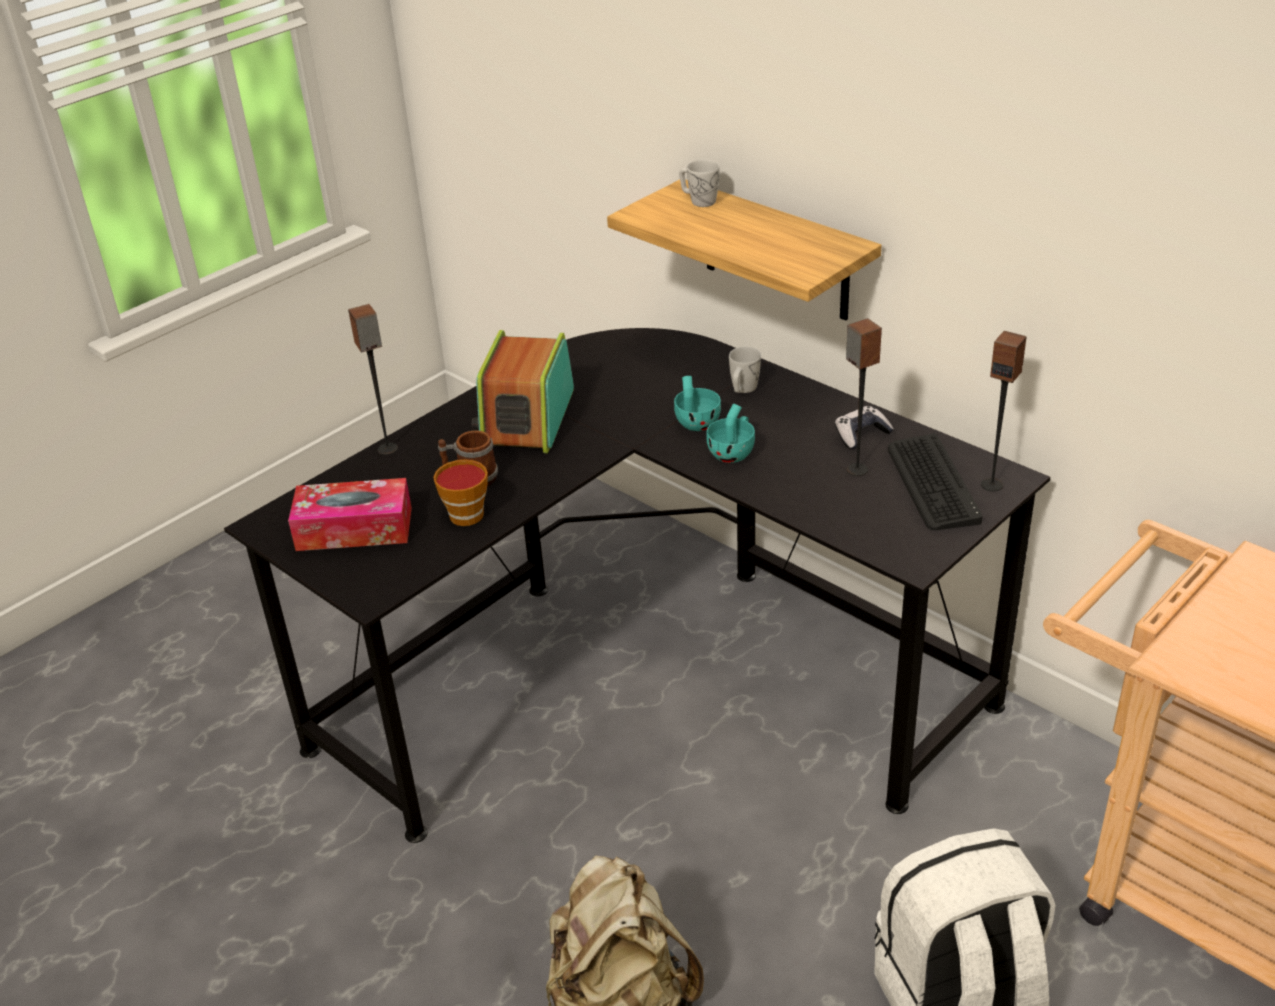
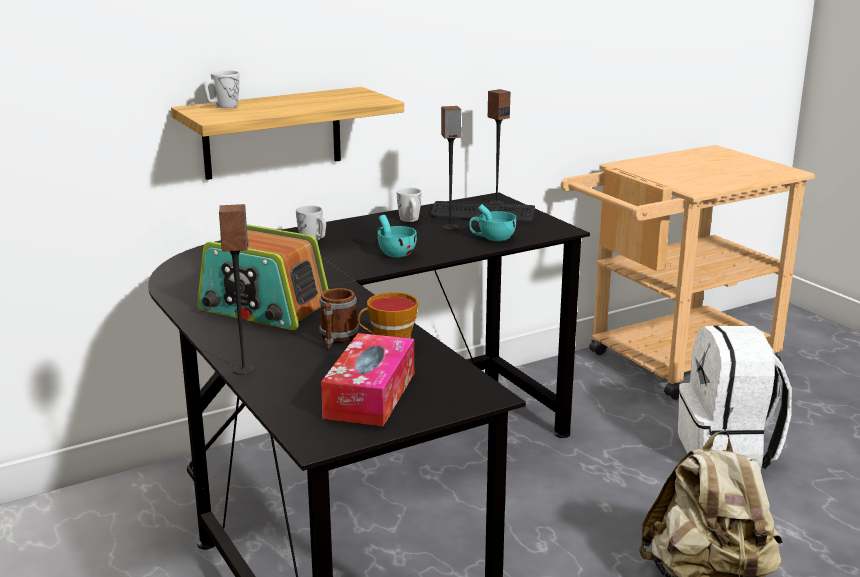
camera: 75 degrees left, 15 degrees down
(696, 421) = (339, 257): turquoise cup -> turquoise cup (492, 238)
(861, 435) = (410, 220): game controller -> white mug

